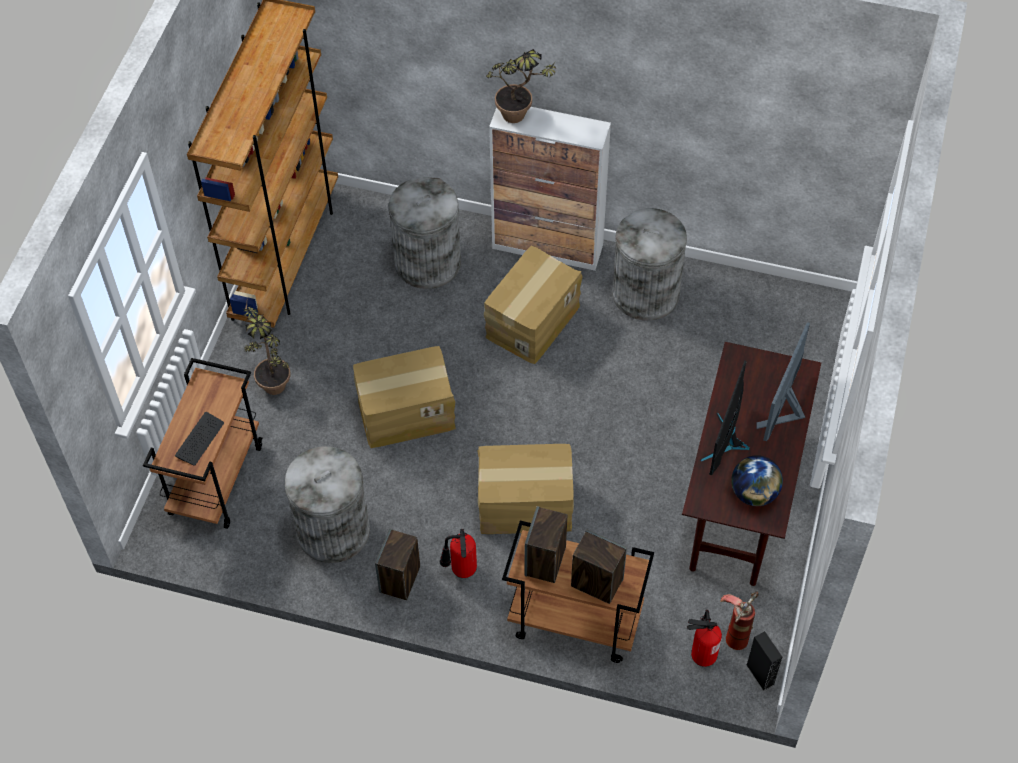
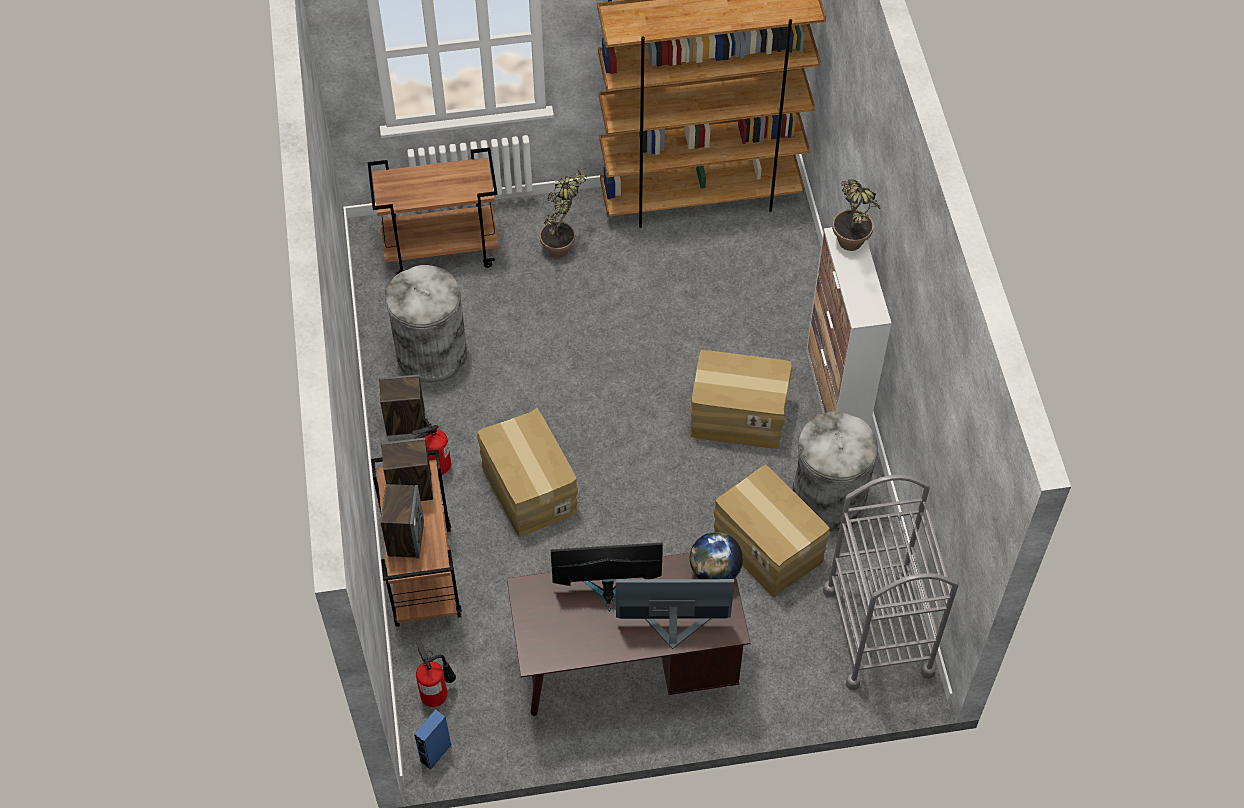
camera: 65 degrees right, 0 degrees up
(200, 439) = (416, 191): keyboard -> none
(406, 412) = (581, 357): cardboard box -> cardboard box (769, 546)
(427, 262) = (759, 306): grey trash can -> none
(737, 631) = (474, 717): fire extinguisher -> none
(754, 493) = (559, 632): globe -> globe (715, 571)
(760, 674) = (435, 753): black speaker -> blue speaker
(782, 311) = (878, 631): none -> grey cart

